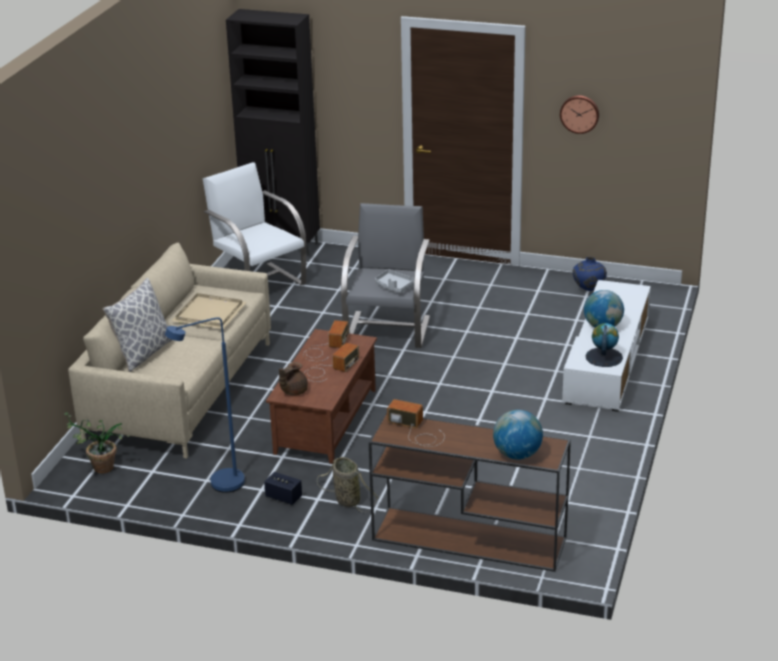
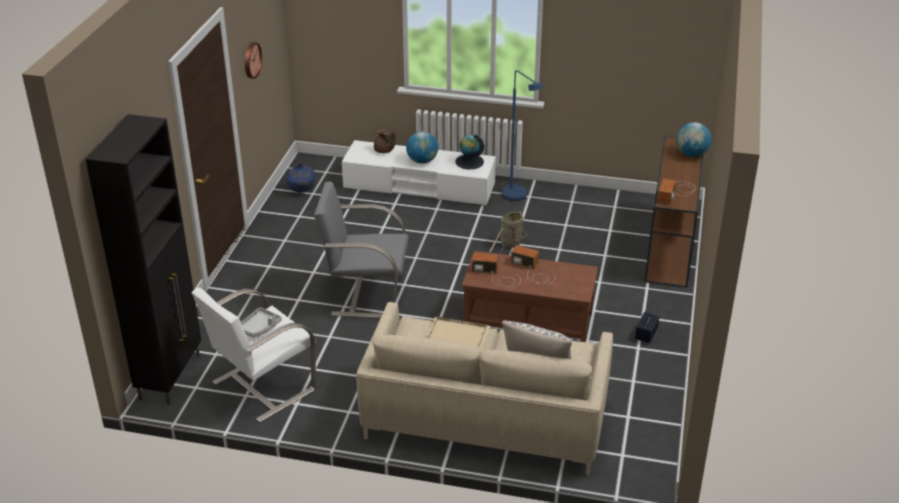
camera: 95 degrees left, 5 degrees up
(97, 468) = (632, 454): potted plant -> none
(218, 485) = (639, 373): blue floor lamp -> blue floor lamp (518, 197)
(293, 391) = (573, 288): brown teapot -> brown teapot (384, 151)
(346, 500) = (640, 302): basket -> basket (510, 244)
(394, 286) = (385, 242): grey tray -> grey tray (259, 327)

